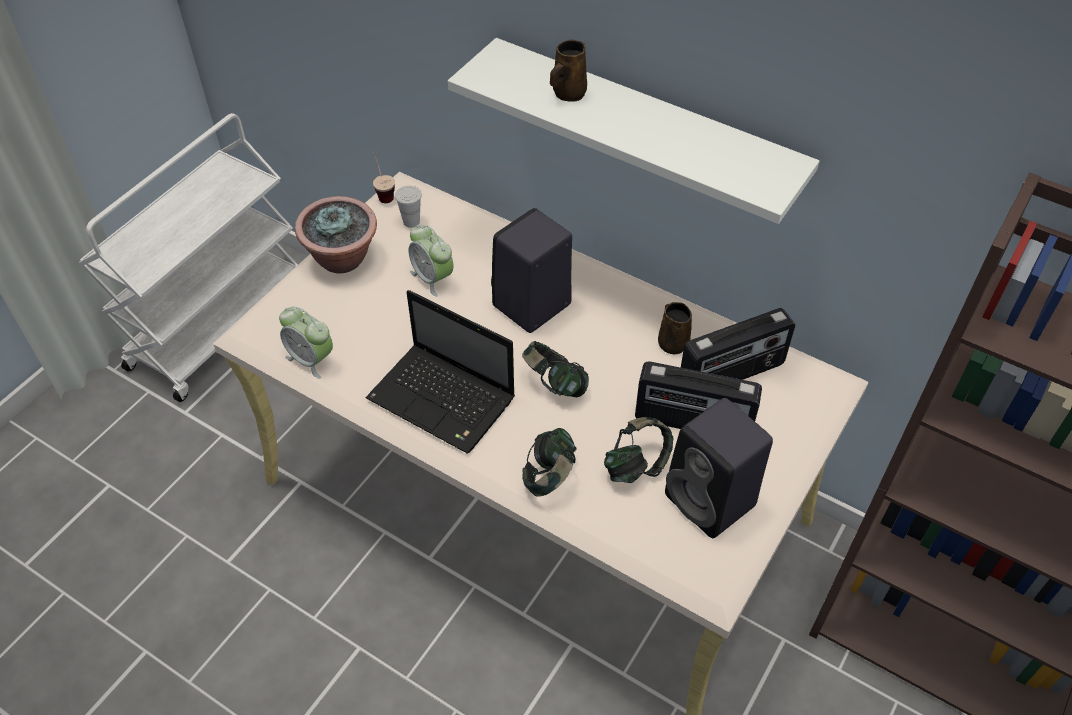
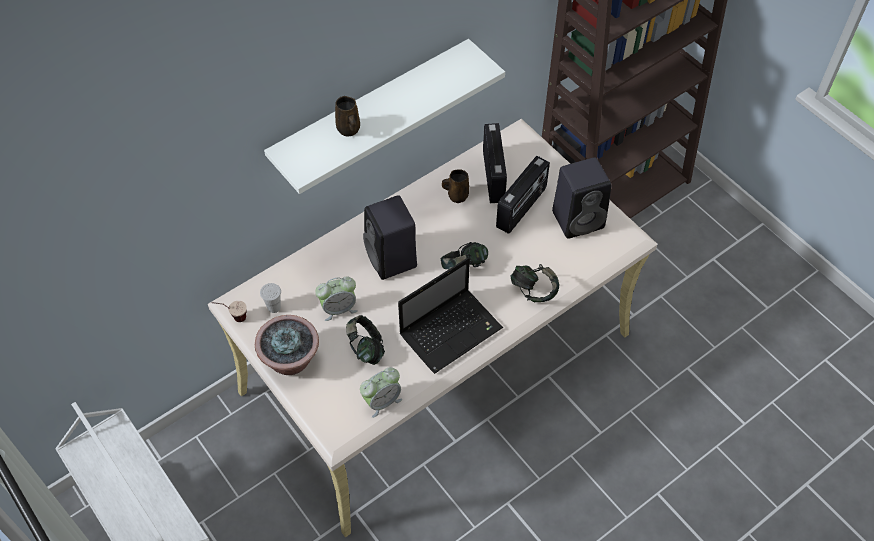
camera: 70 degrees left, 5 degrees up
(636, 466) = (542, 245): headphones -> headphones (366, 348)

